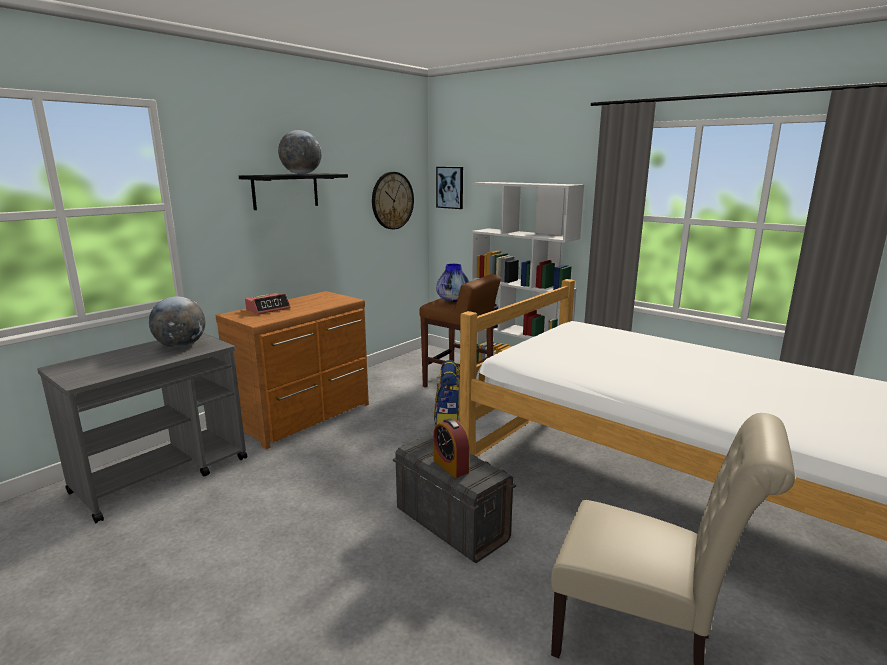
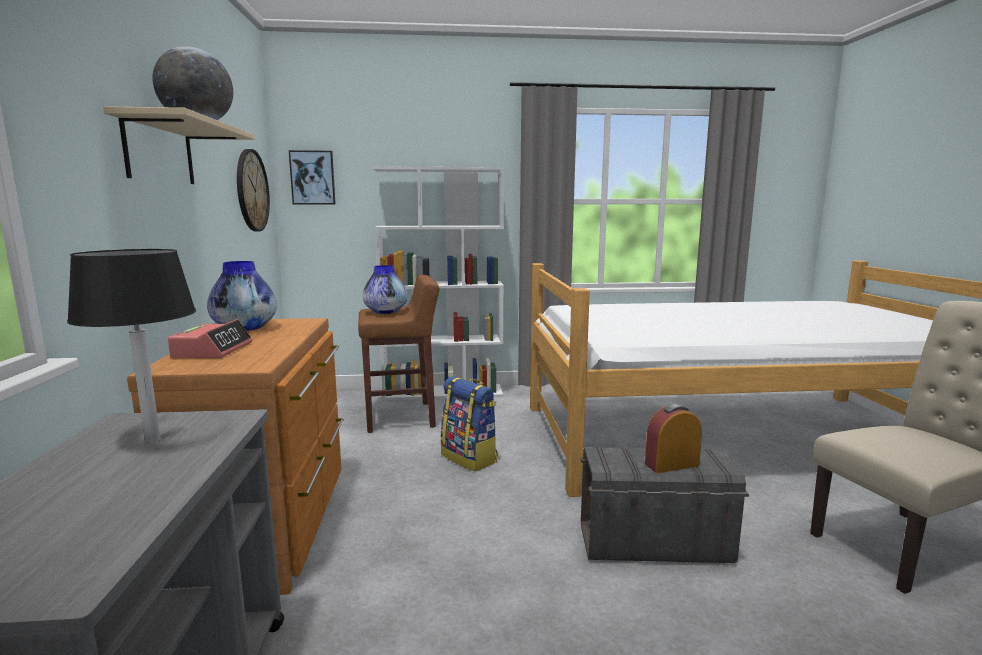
camera: 45 degrees left, 5 degrees down
(181, 346) = (153, 440): globe -> black table lamp
(285, 191) = (159, 152): black shelf -> beige shelf
(312, 299) = (245, 329): none -> vase
(451, 466) = (671, 464): alarm clock -> alarm clock turned 150 degrees clockwise

